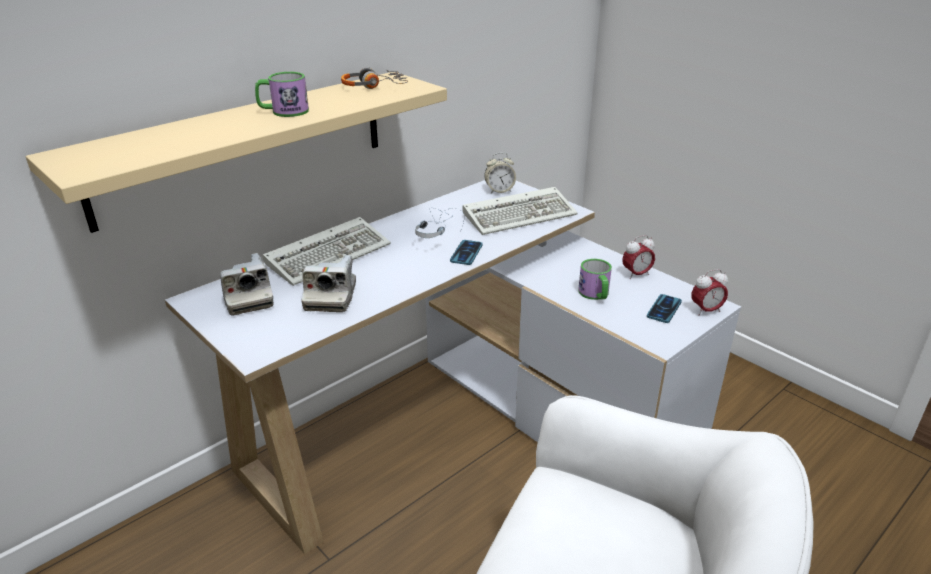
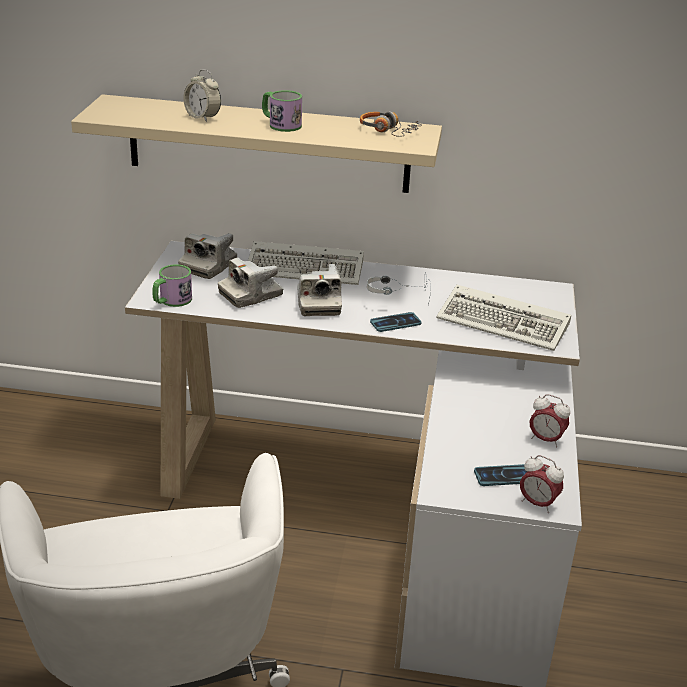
camera: 50 degrees right, 0 degrees up
(392, 272) = (318, 303): none -> camera
(499, 191) = (536, 295): alarm clock -> alarm clock (202, 117)
(595, 294) = (473, 428): mug -> mug (171, 301)

